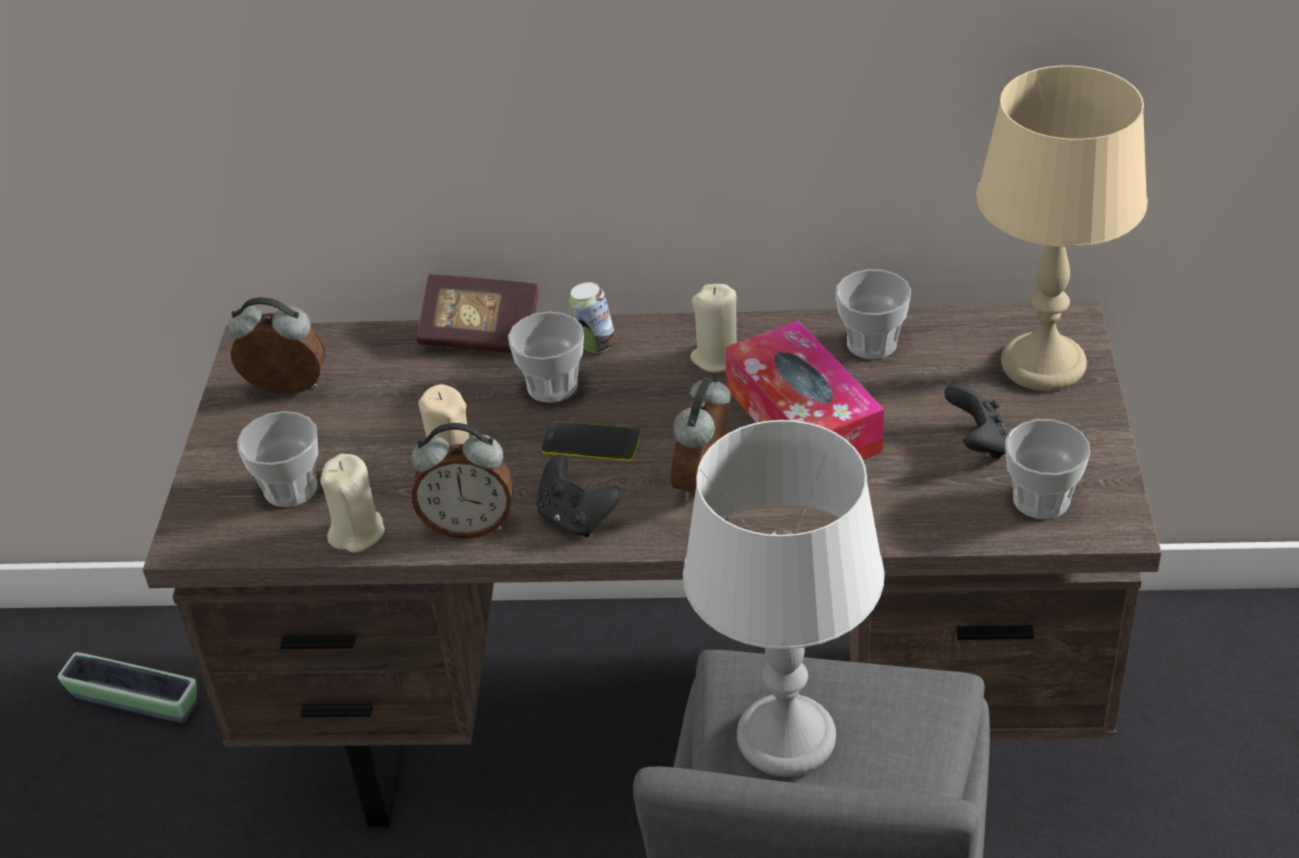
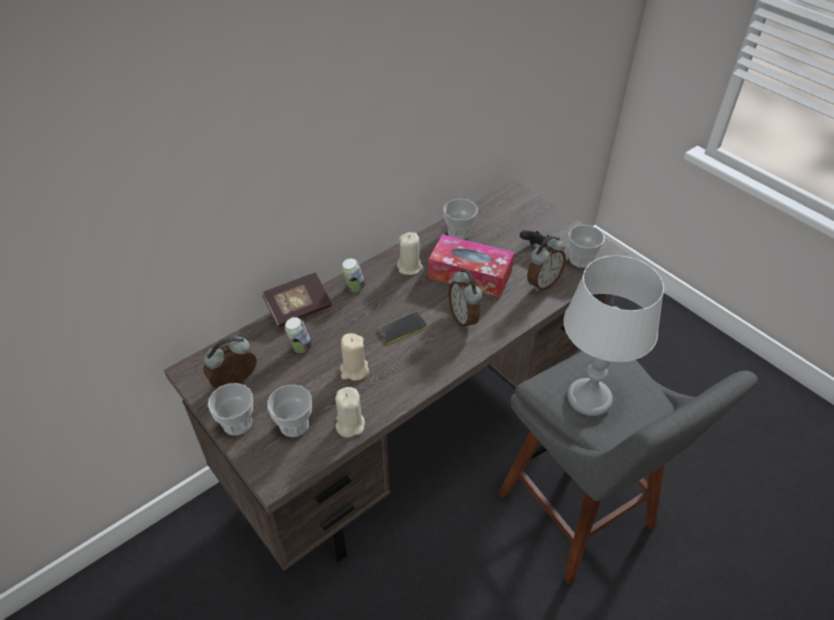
camera: 45 degrees left, 5 degrees up
(135, 701) = (167, 588): planter -> none
(419, 390) = (300, 347): none -> can
(469, 525) = (394, 391): alarm clock -> alarm clock (542, 283)
(552, 386) = (357, 314): cup -> cup (237, 423)
(576, 518) = (434, 362): black game controller -> none
(1044, 364) = (525, 211): beige table lamp -> none

